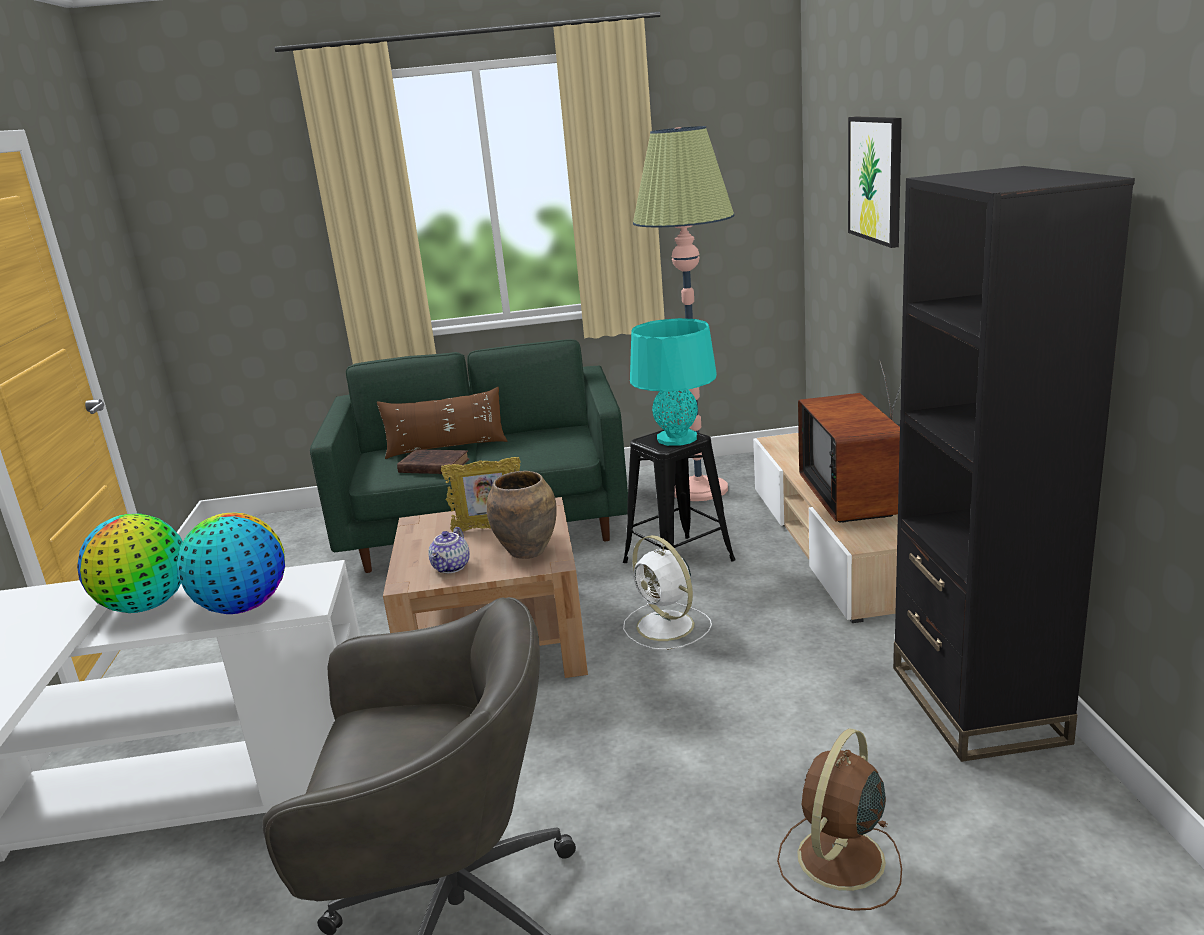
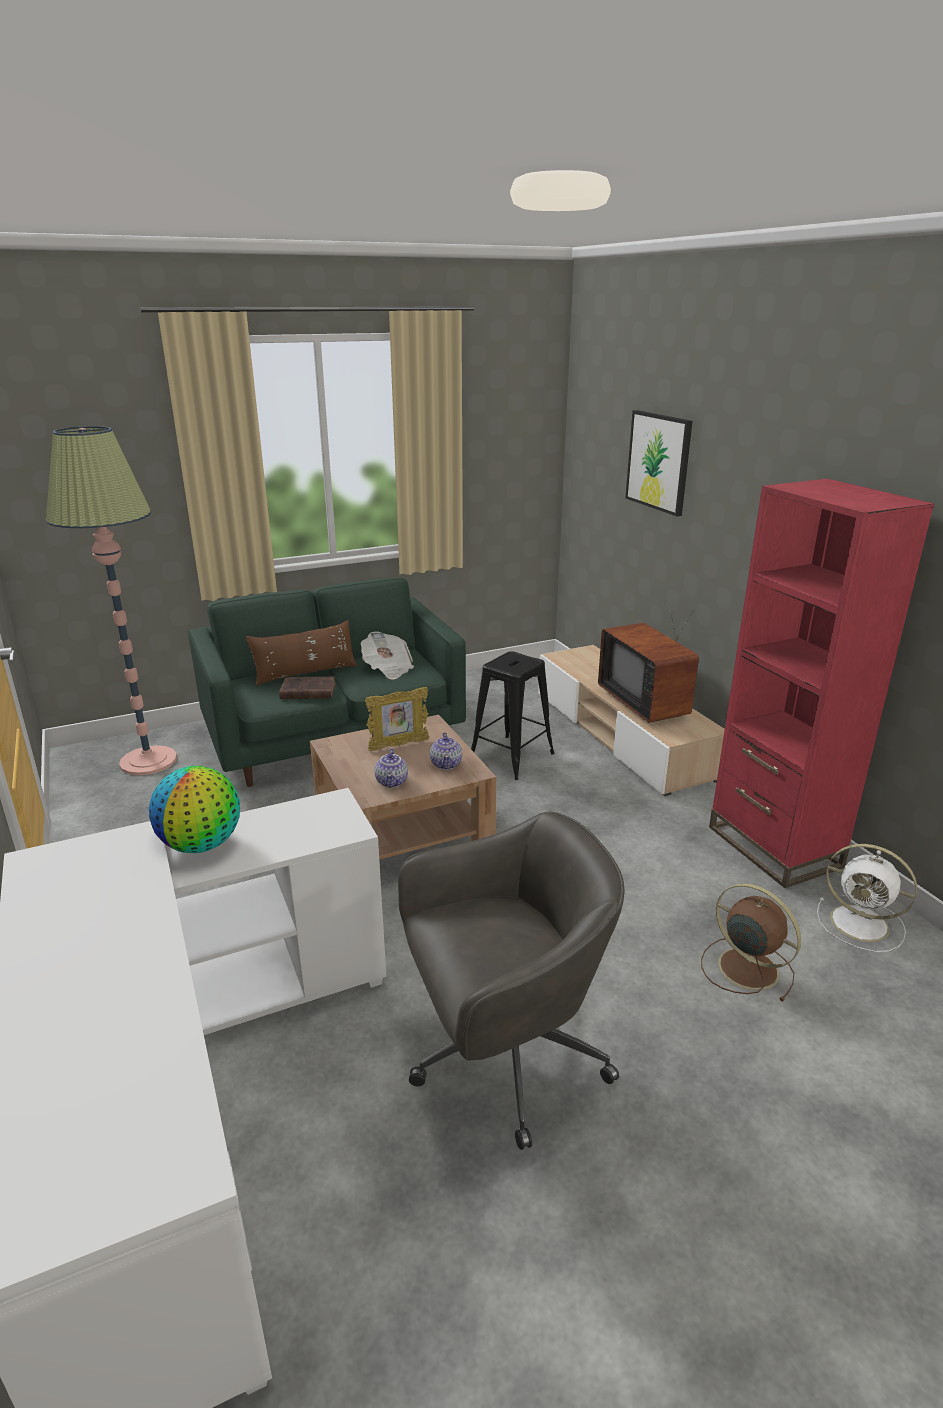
camera: 20 degrees left, 5 degrees up
(243, 607) = (296, 837): globe -> none
(528, 551) = (446, 764): brown vase -> teapot
(538, 445) = (387, 668): none -> newspaper
(667, 627) = (533, 811): white fan -> white fan (862, 924)
(677, 438) = (519, 662): turquoise table lamp -> none
(699, 489) = (492, 695): floor lamp -> floor lamp (148, 761)
(839, 861) = (745, 967): brown fan -> brown fan turned 120 degrees clockwise
(976, 703) = (774, 847): black bookcase -> red bookcase

